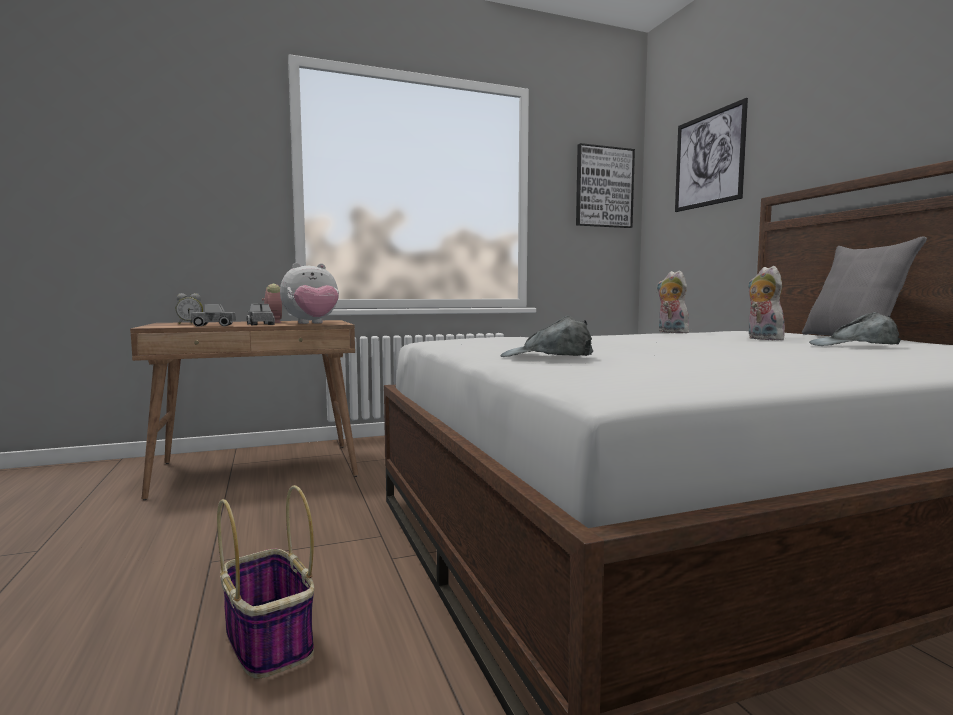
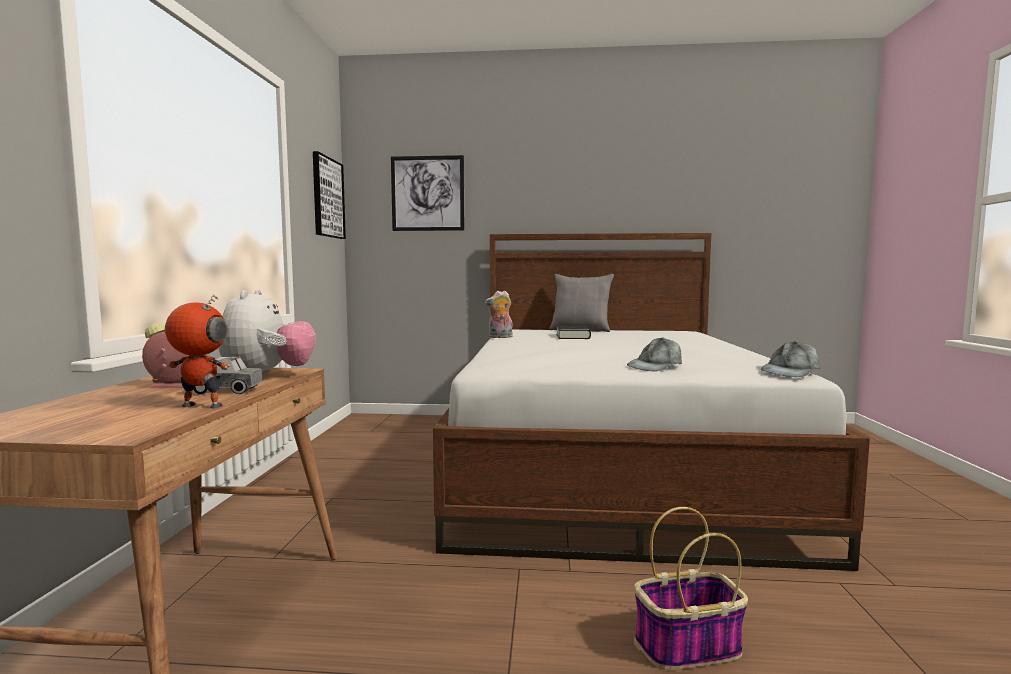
camera: 65 degrees left, 0 degrees up
(190, 323) = (69, 417): alarm clock -> none
(214, 325) = (200, 406): toy truck -> toy robot
(762, 339) = (572, 336): plush toy -> black book
(853, 345) = (628, 336): grey cap -> grey cap (790, 371)

